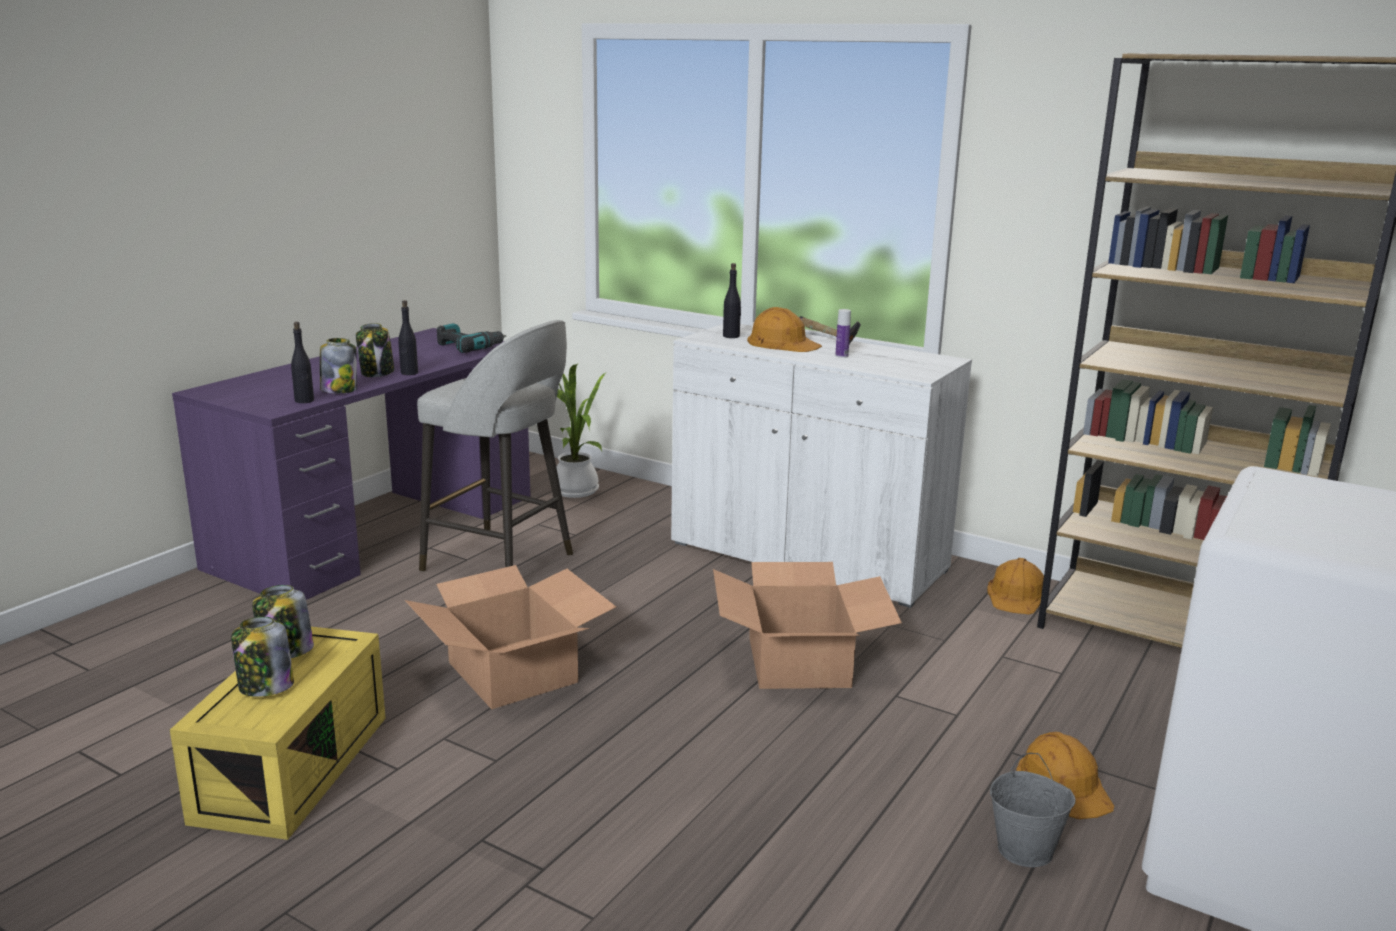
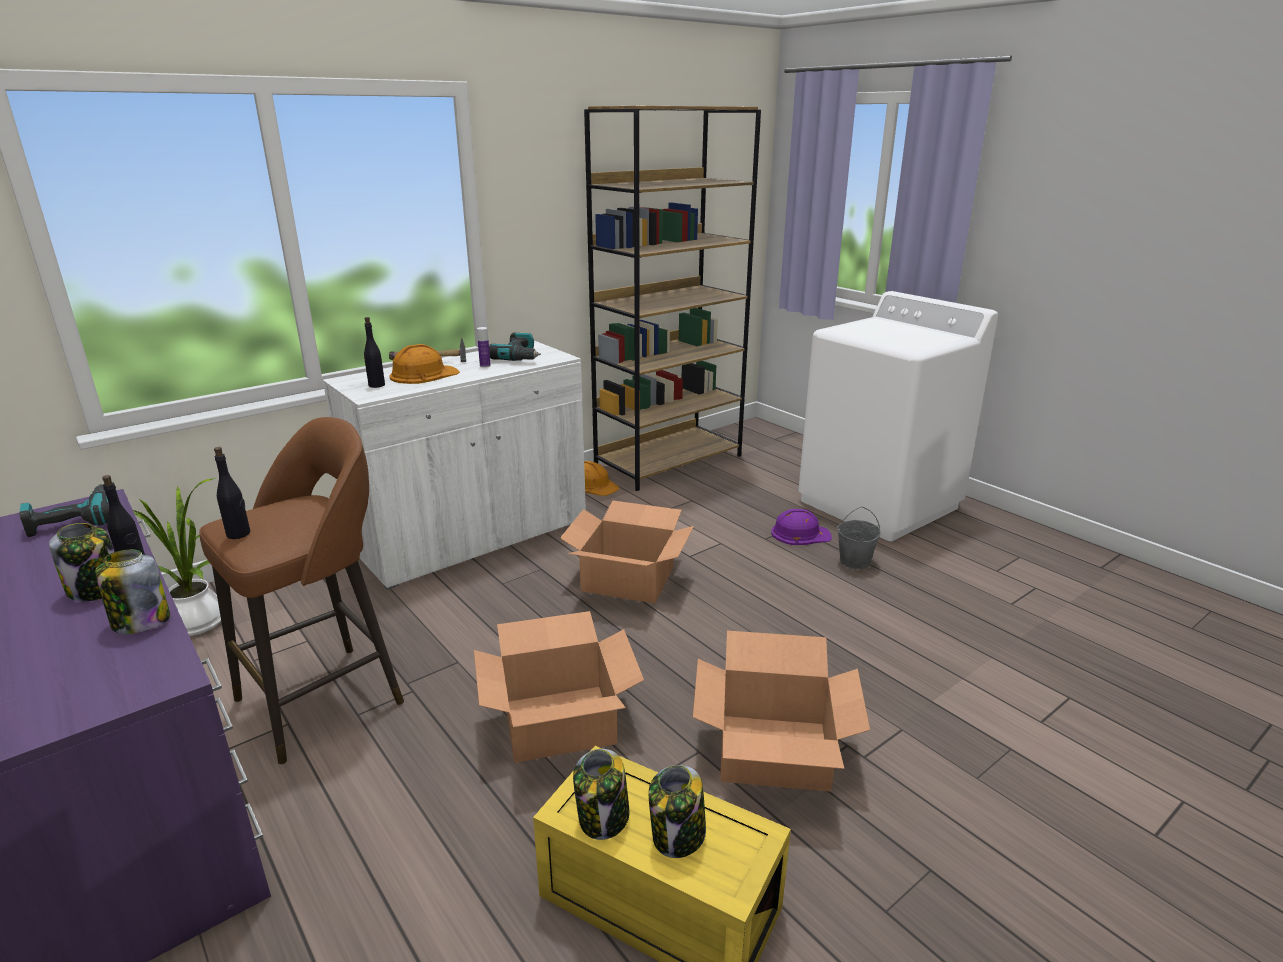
camera: 70 degrees left, 5 degrees up
(304, 401) = (156, 652): black bottle -> black bottle (239, 534)
(501, 563) = (325, 699): grey stool -> brown stool
(510, 812) = (774, 752): none -> cardboard box
(895, 362) = (520, 356): none -> power drill
(1063, 784) = (800, 534): orange hard hat -> purple hard hat

